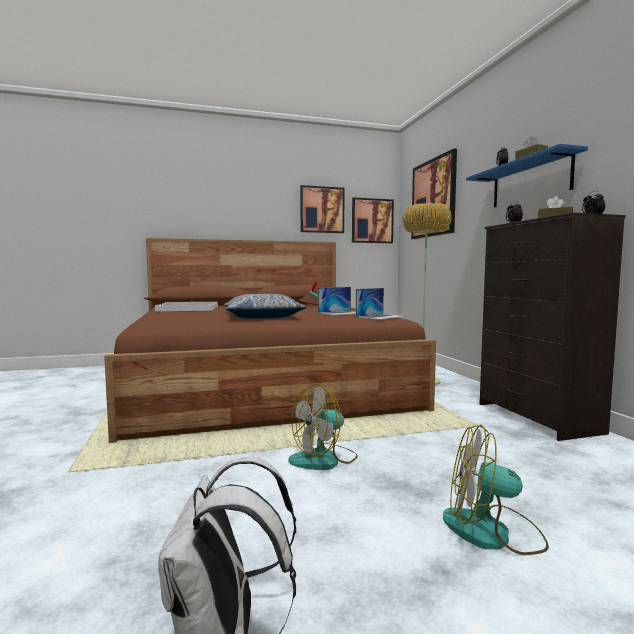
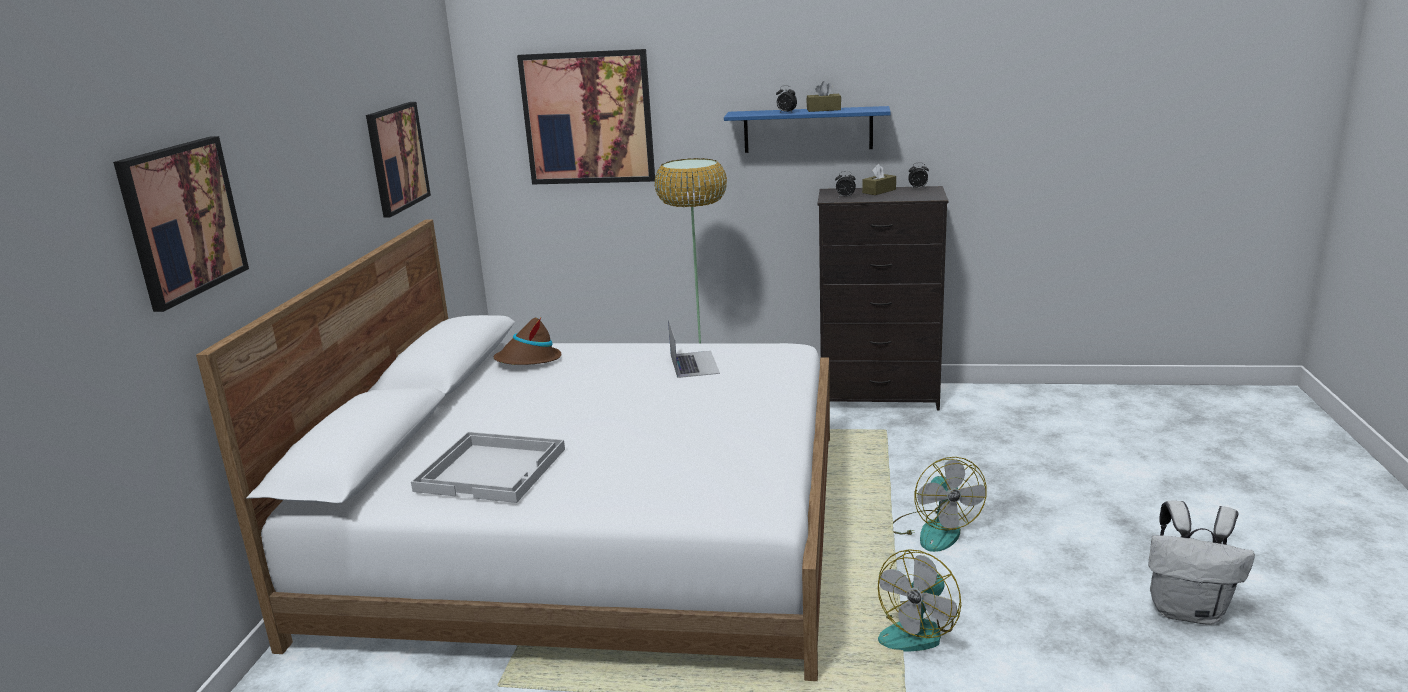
camera: 65 degrees left, 15 degrees up
(262, 317) = (715, 420): pillow -> none
(262, 382) = (594, 528): brown bed -> white bed
(372, 221) = (445, 156): picture -> picture (182, 220)
(381, 316) = (769, 352): laptop -> none
(492, 532) = (1082, 490): fan -> fan (917, 630)

